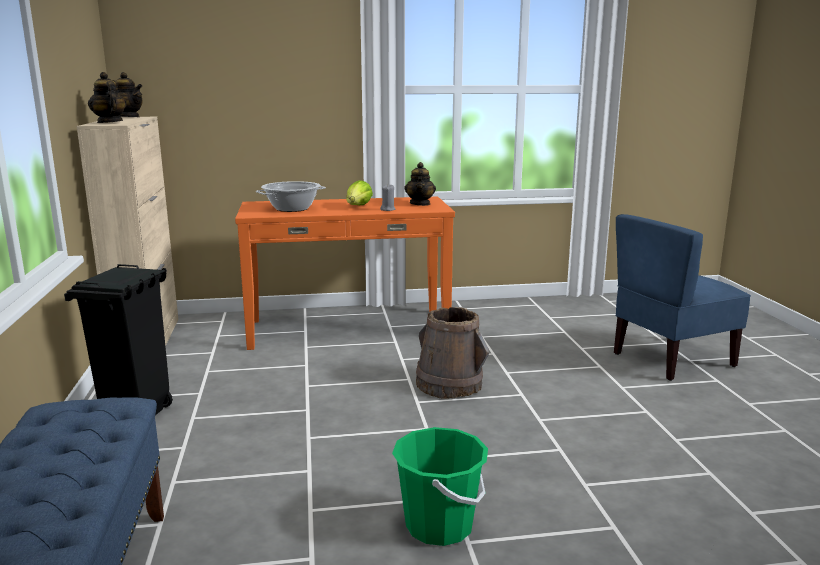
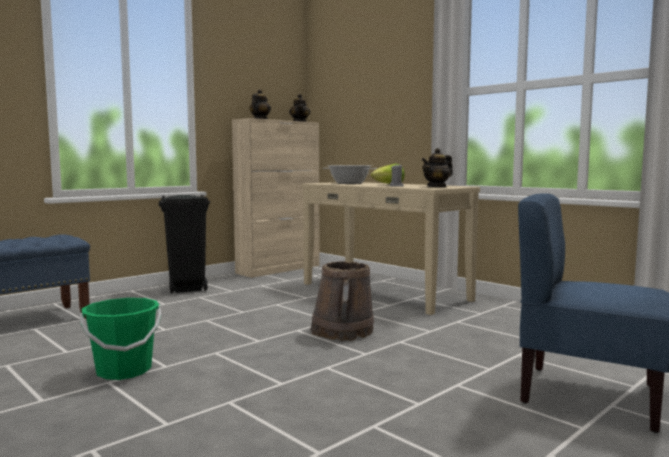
camera: 55 degrees right, 10 degrees down
(348, 329) = (384, 291): orange console table -> beige console table

